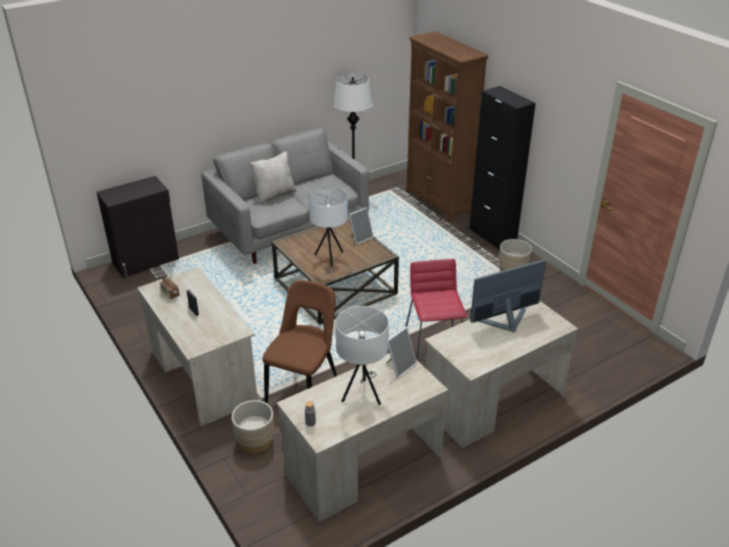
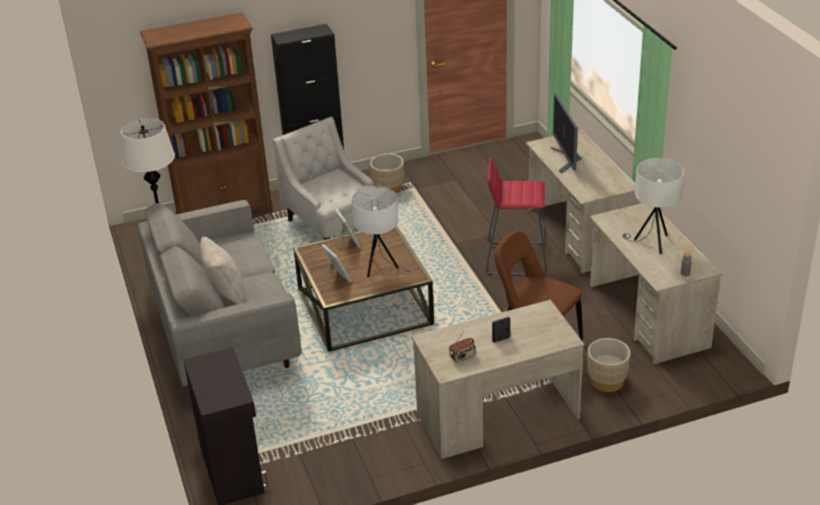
camera: 75 degrees left, 0 degrees up
(399, 366) = (617, 220): picture frame -> picture frame (336, 279)
(441, 253) = (333, 226): none -> white armchair

